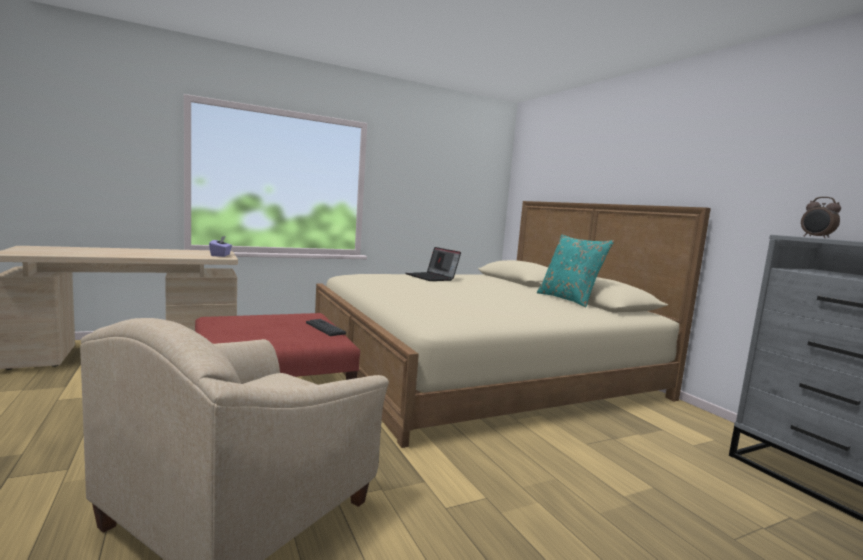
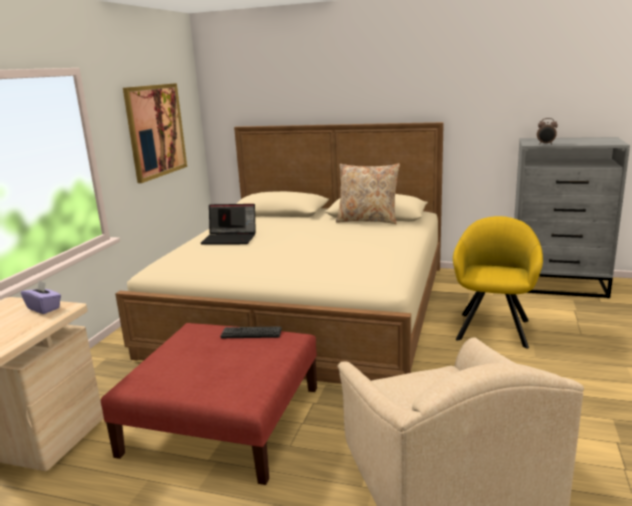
camera: 45 degrees left, 10 degrees up
(441, 188) = (156, 131): none -> picture
(569, 299) = (368, 220): turquoise pillow -> beige pillow
(616, 464) = (493, 327): none -> yellow armchair

